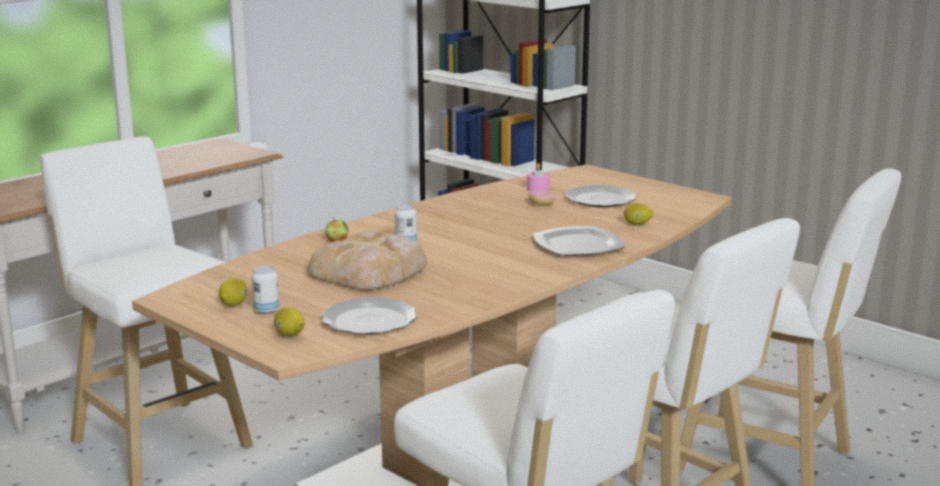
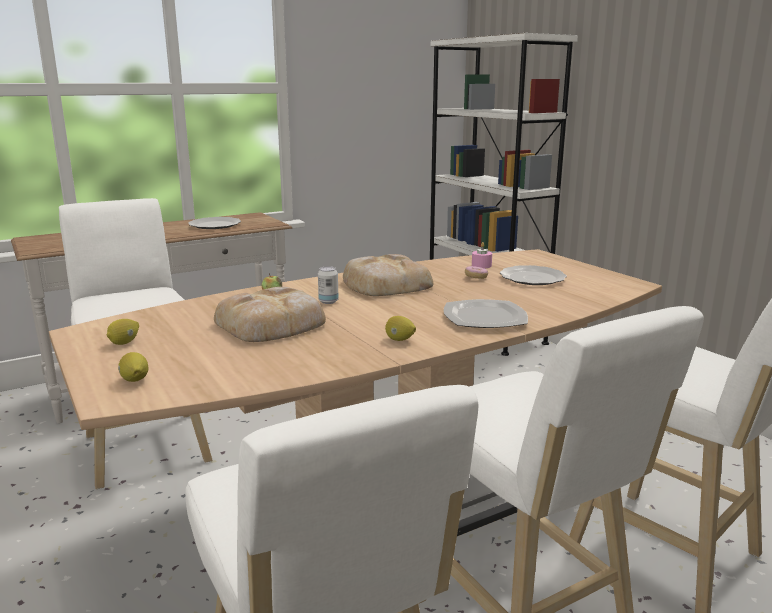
camera: 15 degrees right, 0 degrees up
(266, 310) = (143, 352): can -> none
(369, 320) = (223, 373): plate -> plate (215, 225)
(450, 219) = (384, 284): none -> bread
(637, 224) = (555, 303): lemon -> lemon (399, 340)

